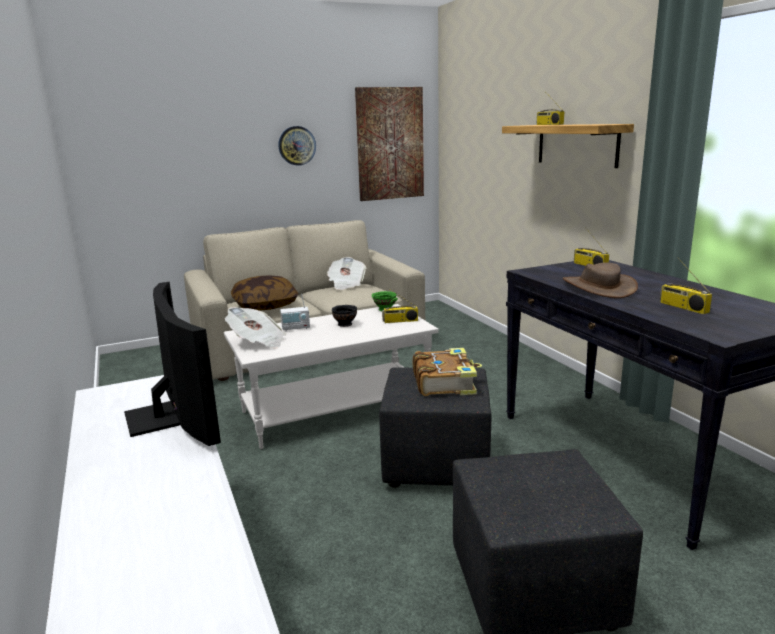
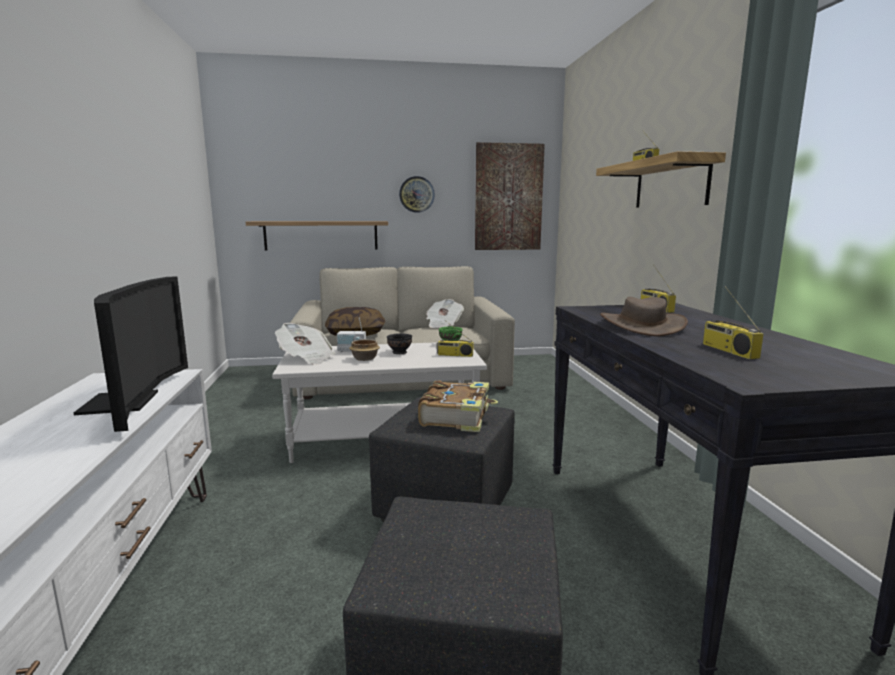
camera: 15 degrees right, 5 degrees down
(196, 197) = (321, 235): none -> shelf
(317, 336) = (364, 359): none -> bowl

